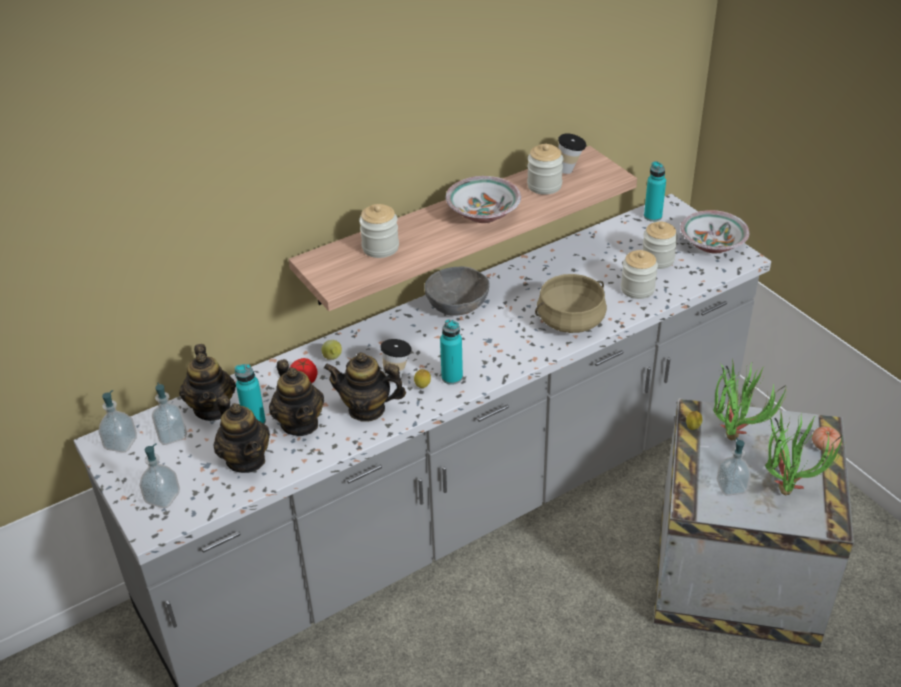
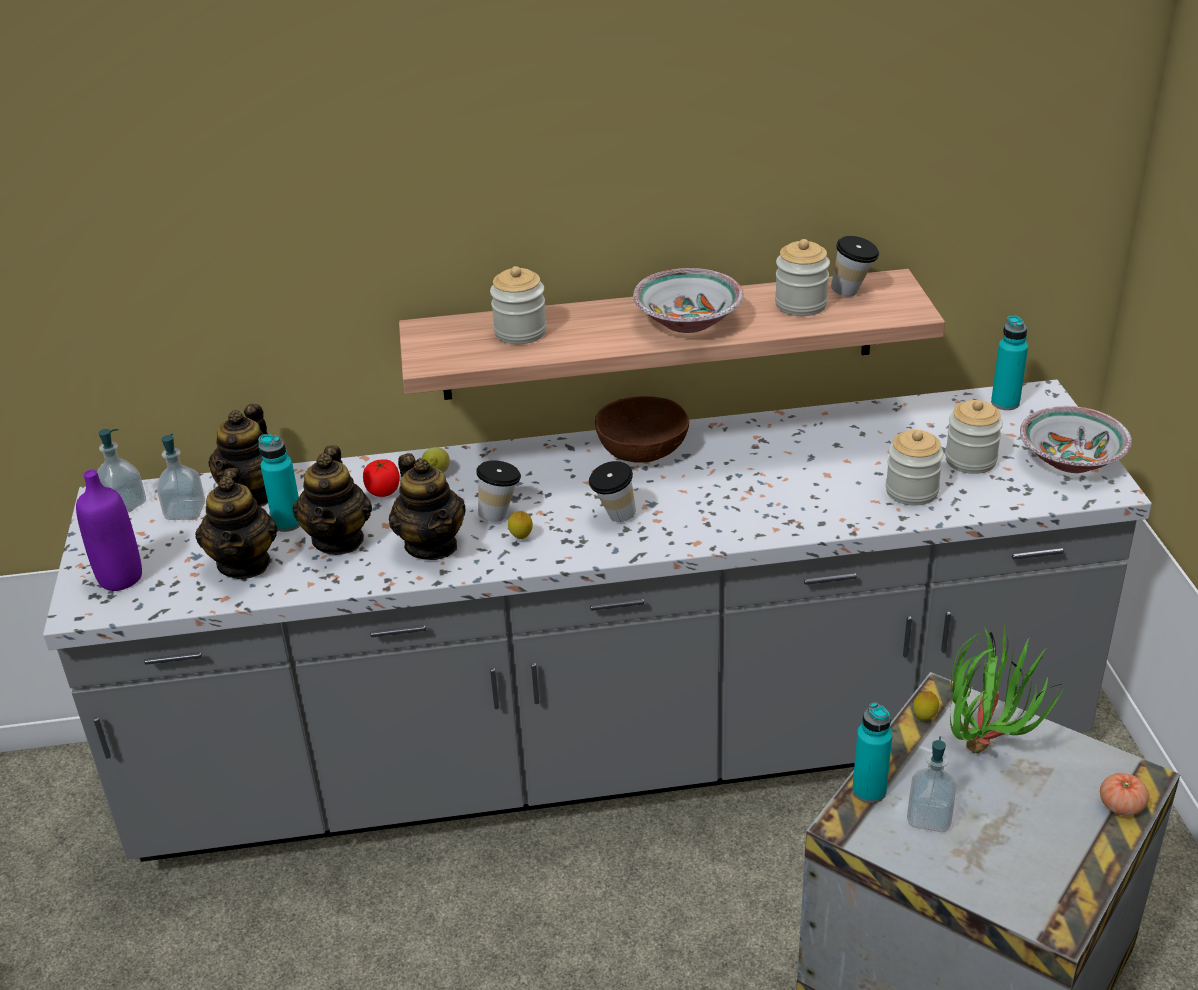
camera: 25 degrees right, 5 degrees down
(162, 497) = (120, 578): soap dispenser -> purple bottle
(367, 409) = (432, 545): teapot -> teapot turned 150 degrees counterclockwise
(452, 377) = (568, 536): turquoise bottle -> turquoise bottle (869, 791)
(457, 305) = (642, 451): grey bowl -> brown bowl
(471, 356) = (613, 517): none -> cup
(570, 320) = (783, 507): beige cooking pot -> none
(787, 485) = (1021, 843): potted plant -> none

